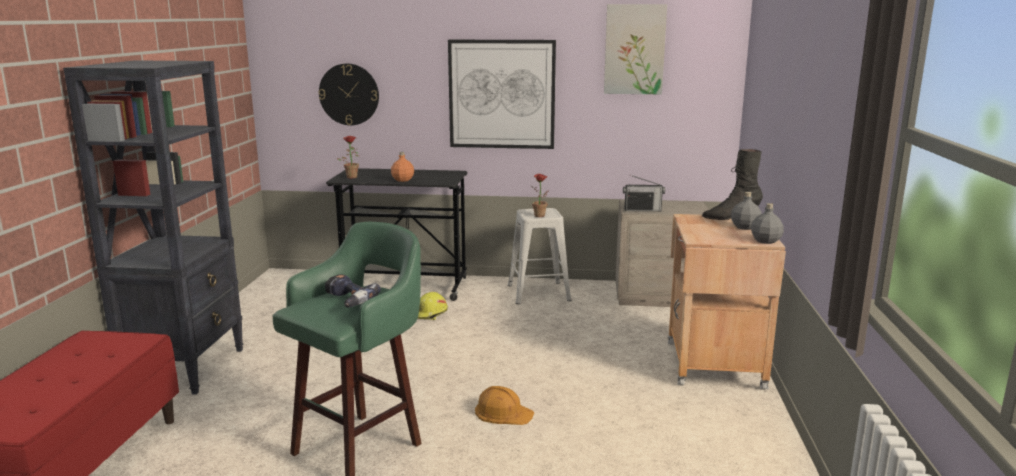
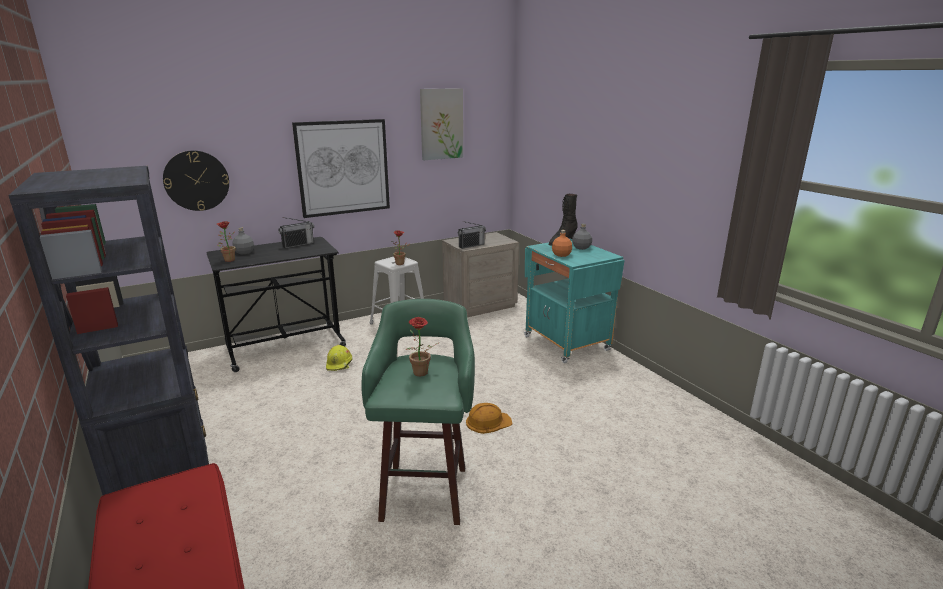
camera: 35 degrees left, 5 degrees up
(347, 301) = (420, 374): power drill -> potted plant
(402, 180) = (283, 254): orange bottle -> orange bottle (561, 255)
(431, 174) = (298, 245): none -> radio
(714, 367) = (567, 344): brown cart -> turquoise cart
(765, 241) = (608, 255): grey bottle -> grey bottle (244, 252)

